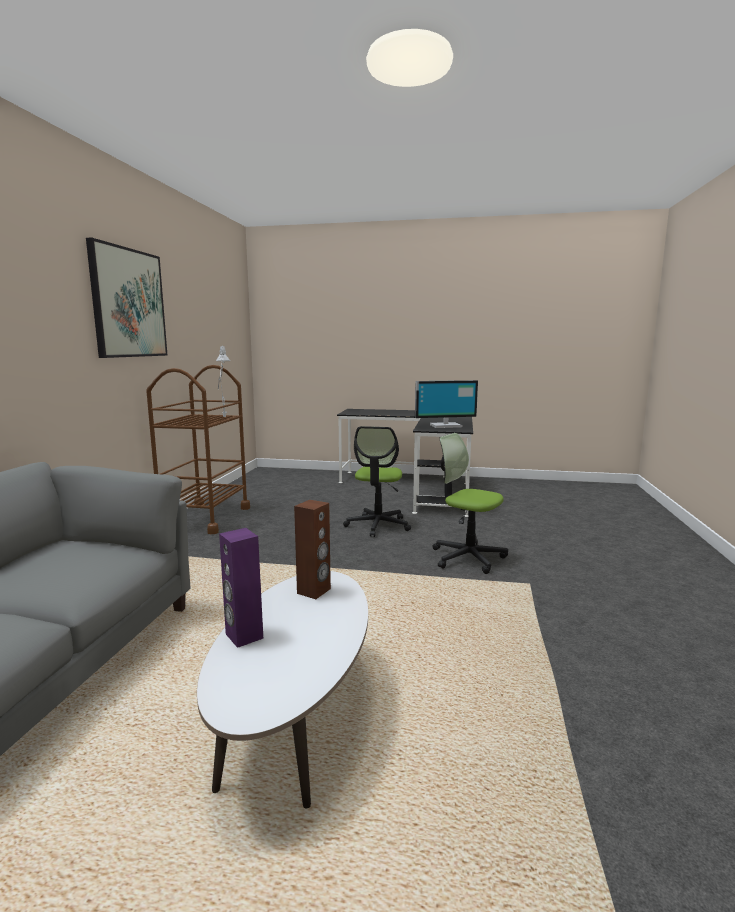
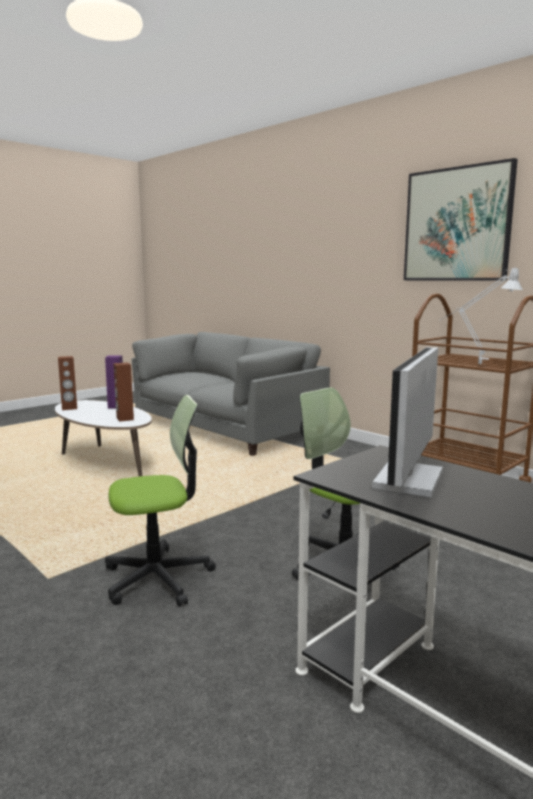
camera: 125 degrees right, 0 degrees up
(300, 680) = (69, 408): none -> brown speaker

